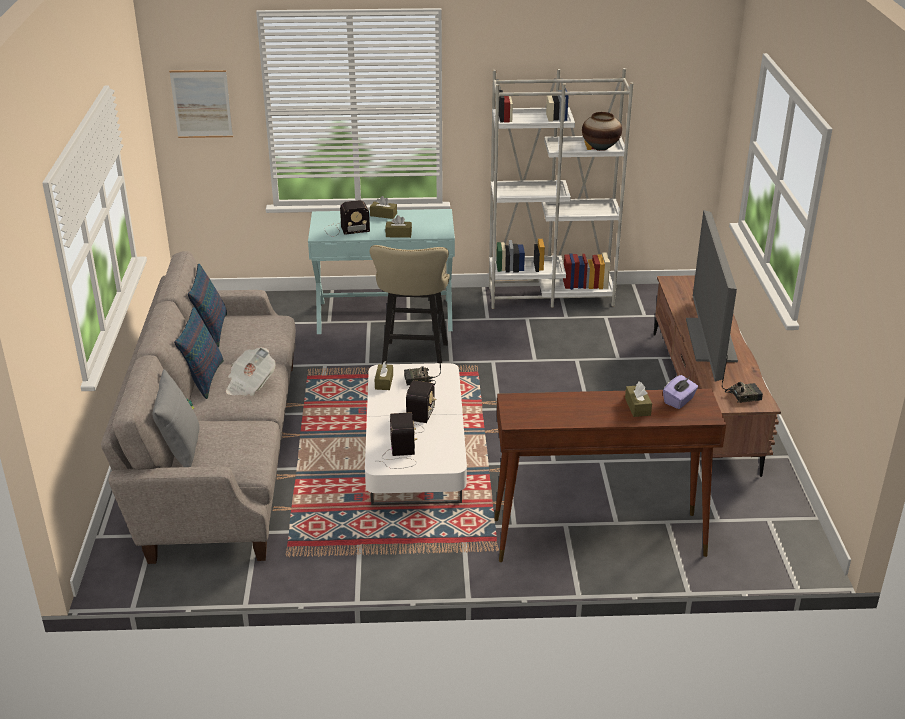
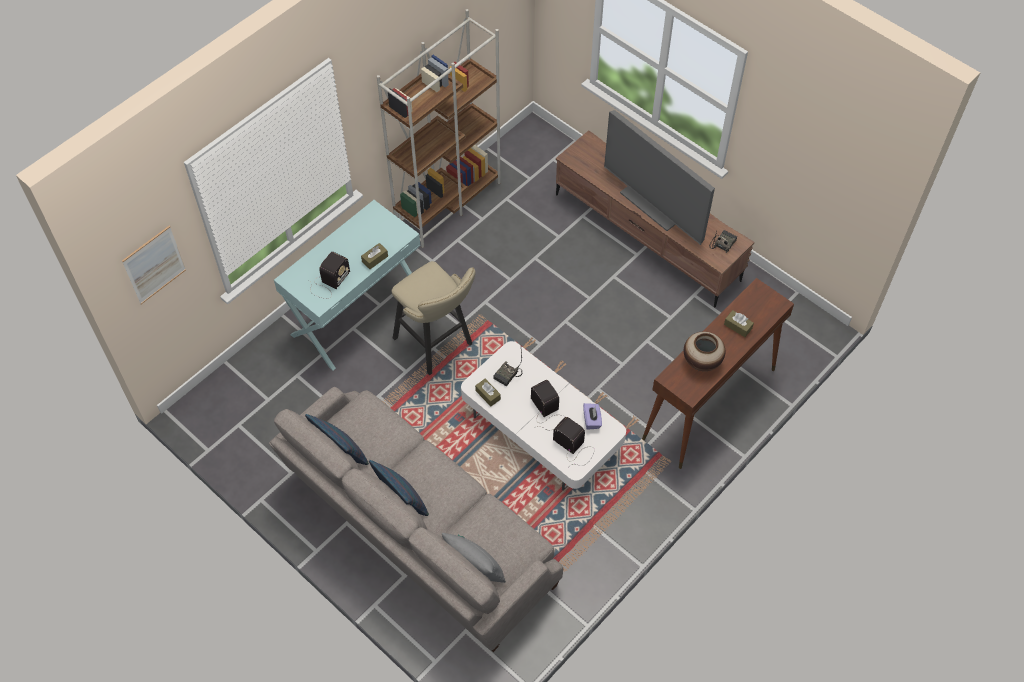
camera: 45 degrees left, 25 degrees up
(250, 384) = (438, 479): newspaper -> none
(383, 215) = (334, 244): brown tissue box -> none
(551, 297) = (448, 204): white bookcase -> brown bookcase
(600, 148) = (471, 82): vase -> vase (702, 361)
(679, 401) = (752, 303): purple tissue box -> purple tissue box (592, 420)

